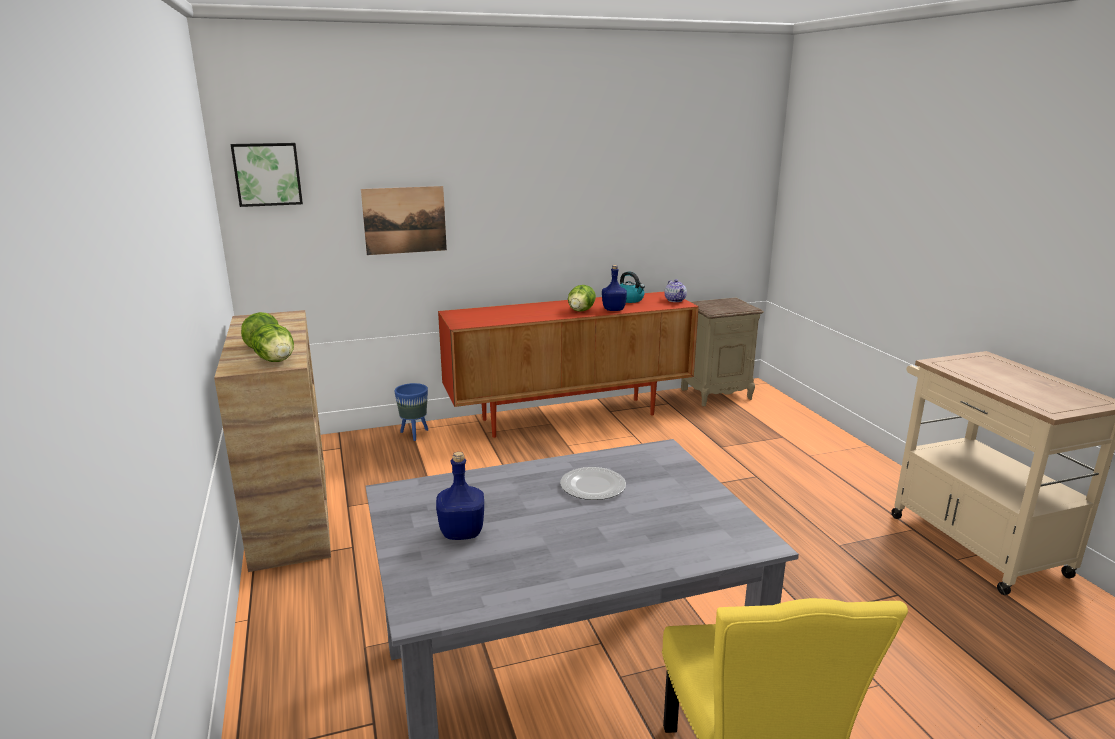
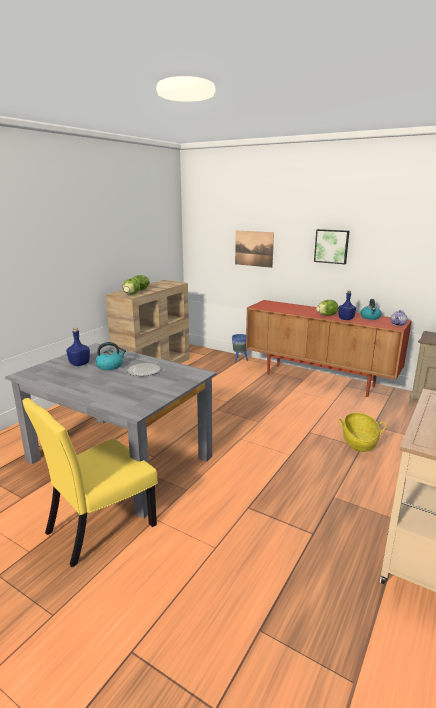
camera: 50 degrees right, 0 degrees up
(267, 174) = (200, 220): picture -> picture (331, 246)
(522, 507) = (110, 366): none -> kettle
(744, 471) = (359, 442): none -> basket

